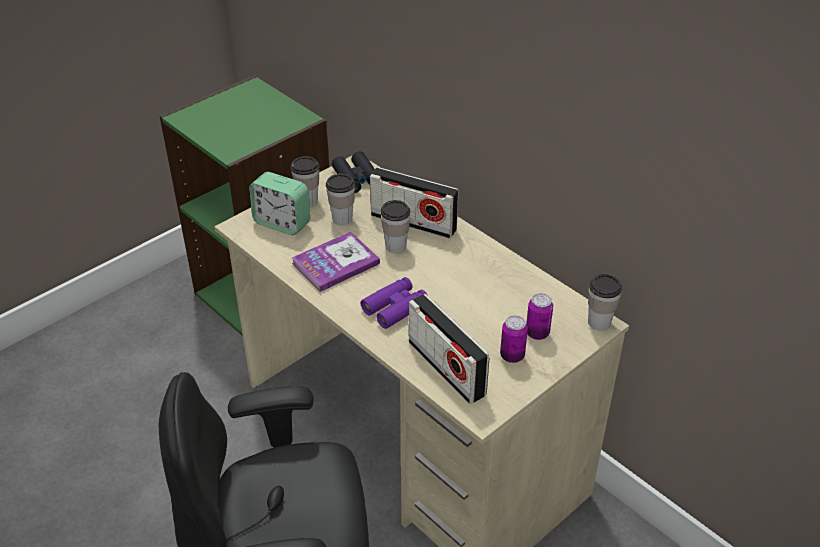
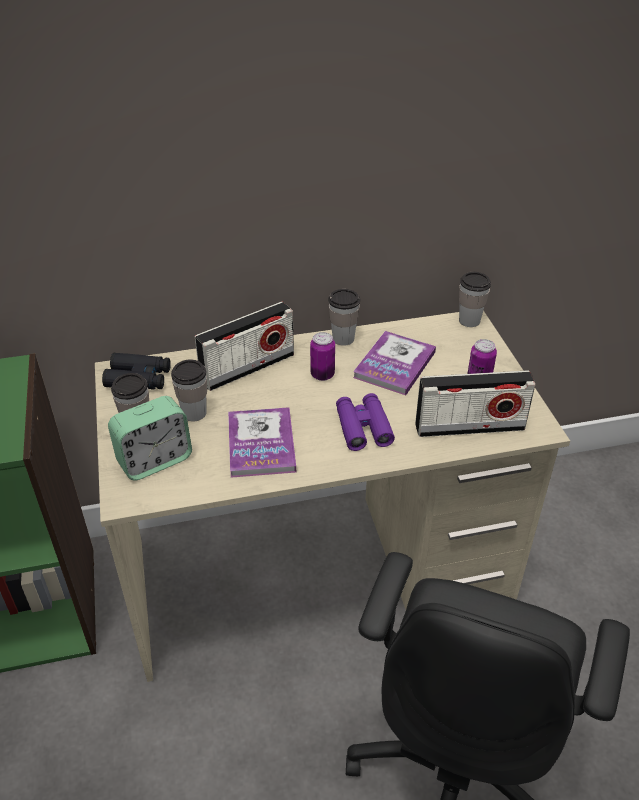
camera: 60 degrees left, 0 degrees up
(395, 246) = (273, 393): cup -> cup (343, 338)
(489, 297) = (394, 364): none -> book
(537, 333) = (460, 357): can -> can (322, 375)

